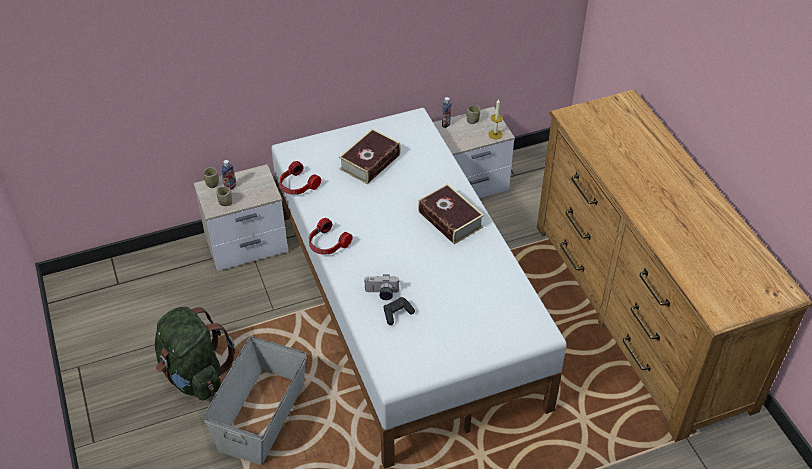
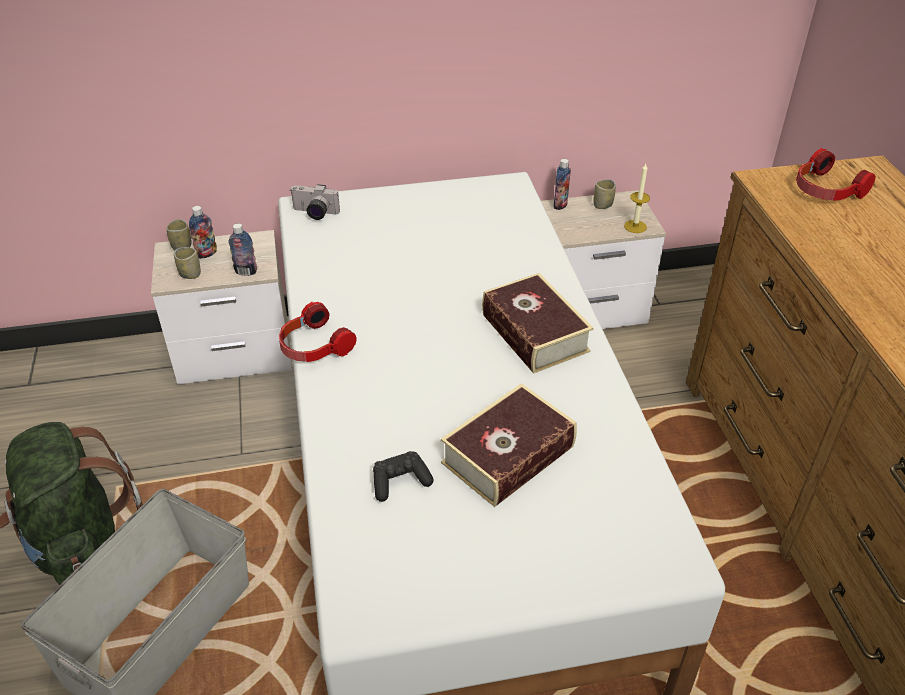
camera: 10 degrees right, 5 degrees down
(260, 196) = (246, 272): none -> bottle
(297, 185) = (296, 255): headphones -> headphones (825, 190)
(370, 162) = (423, 234): book -> book (508, 455)
(382, 293) = (382, 441): camera -> camera (314, 213)

